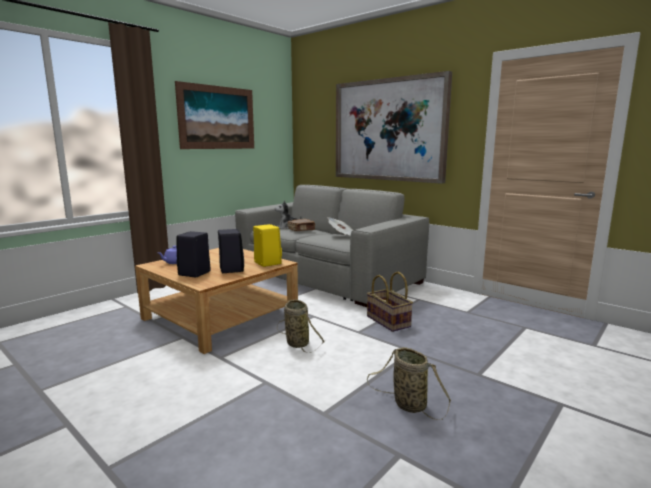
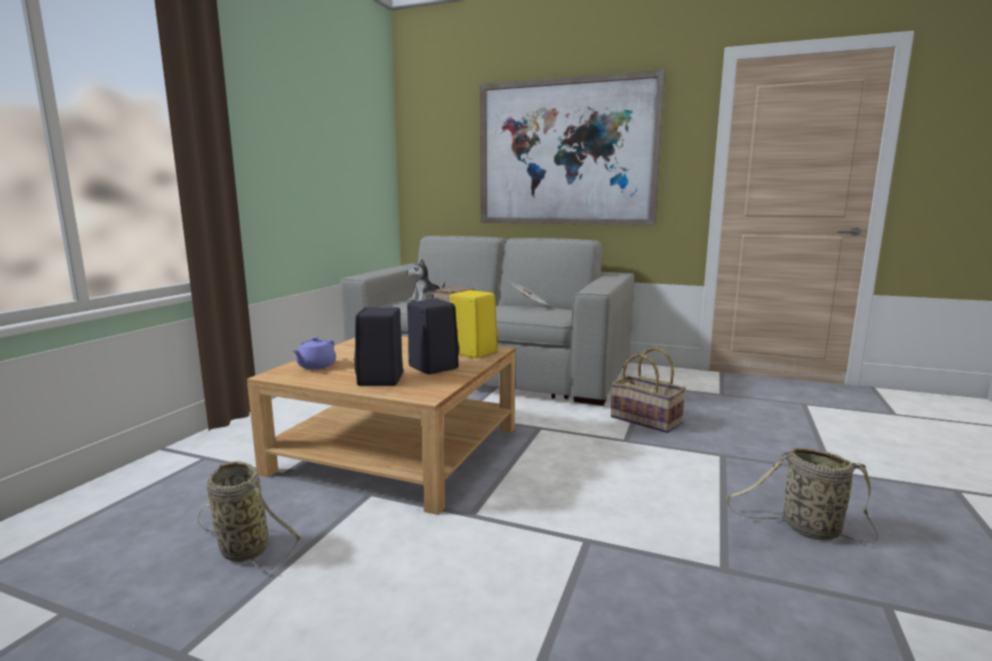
camera: 20 degrees left, 0 degrees up
(217, 117) = (306, 125): picture -> none
(296, 342) = (560, 470): basket -> basket (242, 548)

